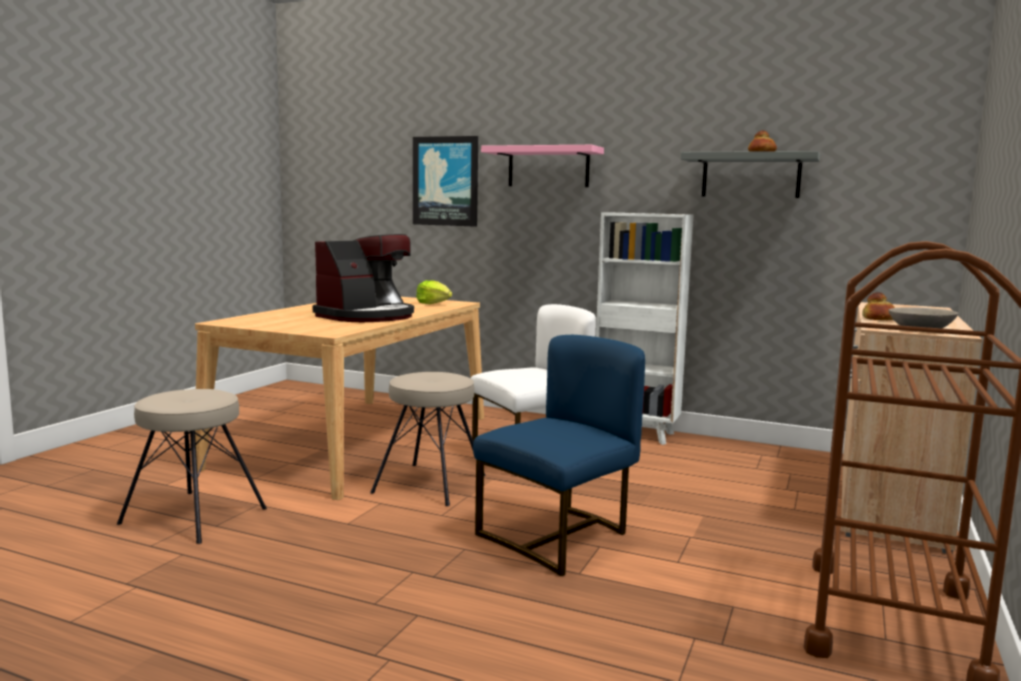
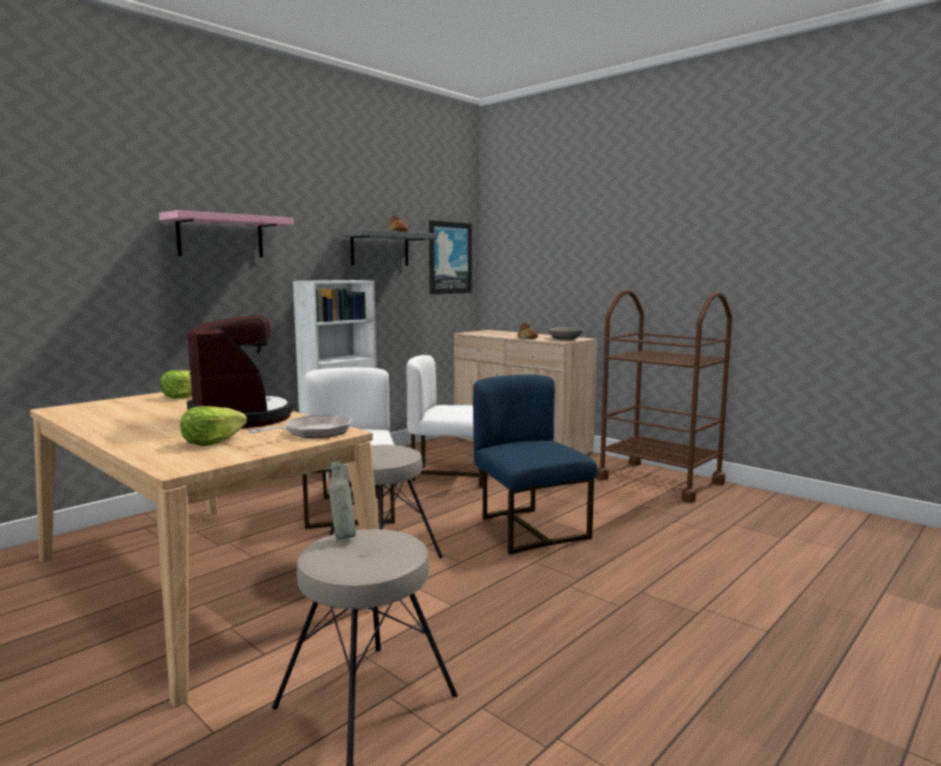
camera: 70 degrees left, 0 degrees up
(210, 391) = (342, 537): none -> grey bottle
(288, 319) = (212, 442): none -> lettuce
(324, 329) = (314, 433): none -> frying pan
(445, 181) = (89, 249): picture -> picture (449, 258)
(694, 478) = (451, 474): none -> white chair

